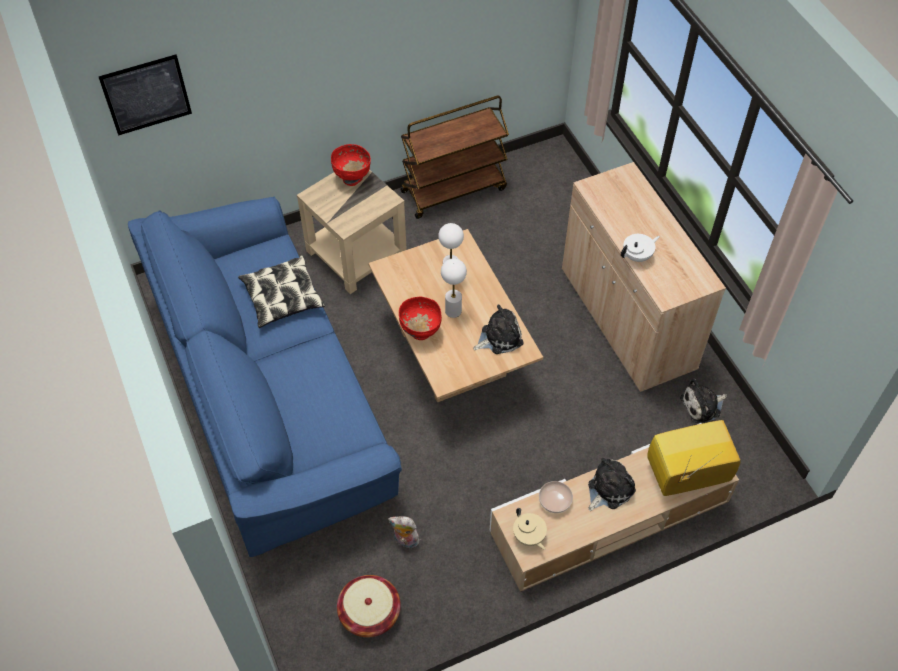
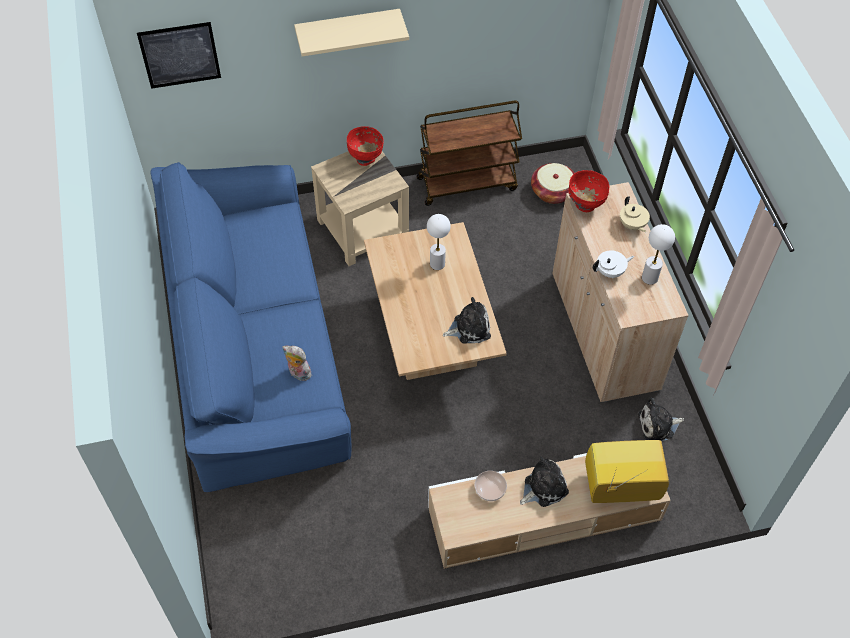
camera: 10 degrees right, 0 degrees up
(282, 297) = (278, 259): pillow -> none
(320, 44) = (348, 30): none -> beige shelf
(369, 612) = (301, 562): basket -> basket (553, 192)
(405, 541) = (348, 502): plush toy -> plush toy (298, 374)
(420, 332) = (397, 311): red bowl -> red bowl (585, 205)
(453, 311) = (432, 296): white table lamp -> white table lamp (649, 277)
(529, 536) = (458, 518): beige teapot -> beige teapot (632, 225)

